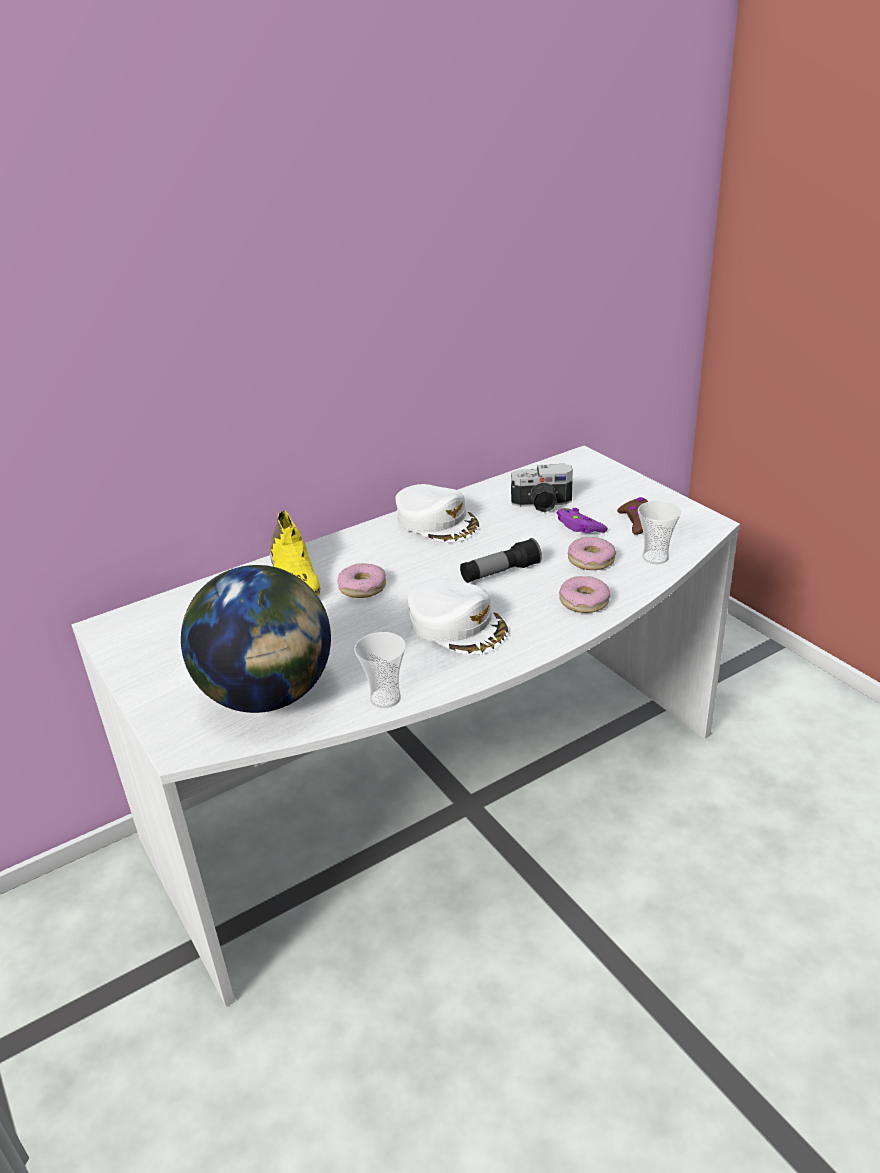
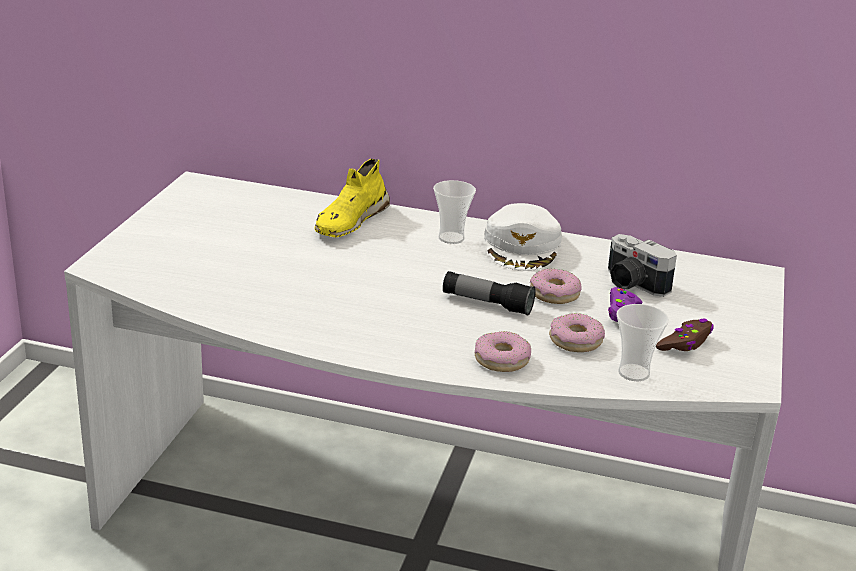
camera: 45 degrees right, 5 degrees down
(268, 695) = (192, 272): globe -> none
(362, 587) = (376, 253): donut -> donut (554, 294)
(385, 698) = (244, 318): cup -> cup (451, 238)
(457, 625) = (381, 313): white cap -> none

